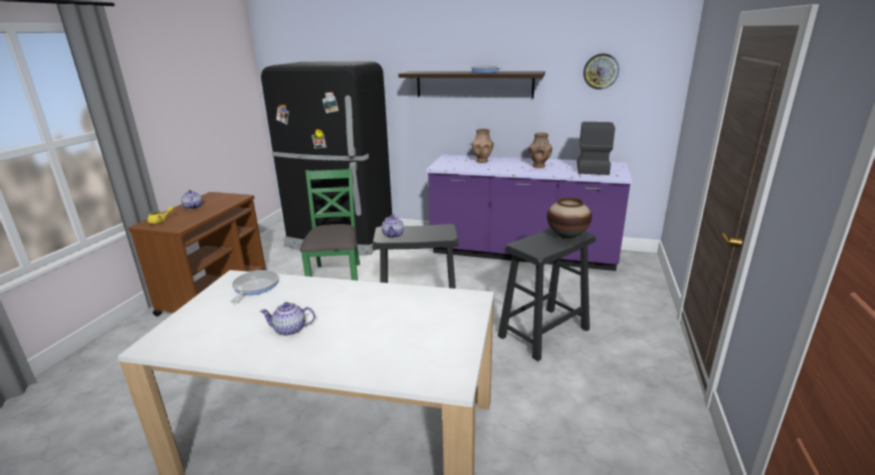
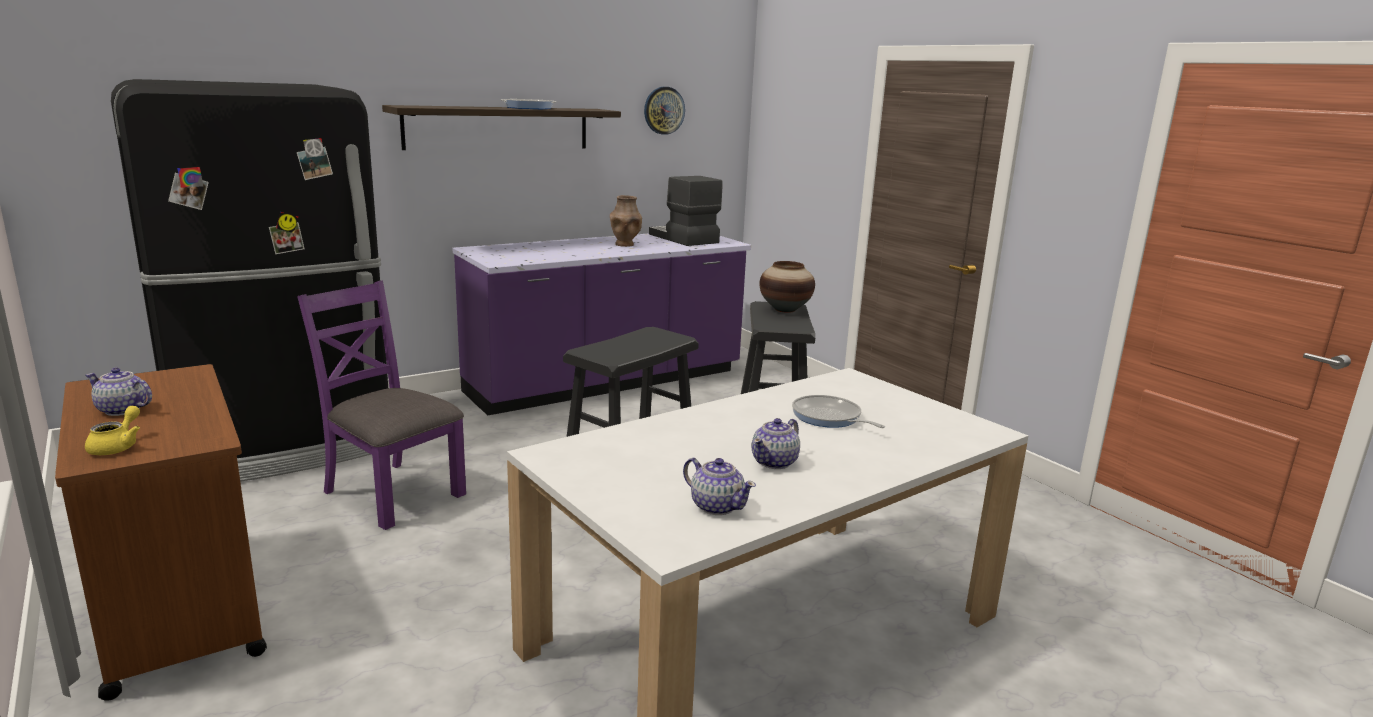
camera: 50 degrees left, 5 degrees down
(254, 287) = (608, 451): frying pan -> frying pan (829, 417)
(336, 276) = (392, 493): green chair -> purple chair
(393, 235) = (614, 353): teapot -> teapot (716, 506)
(482, 161) = (539, 248): brown vase -> none

